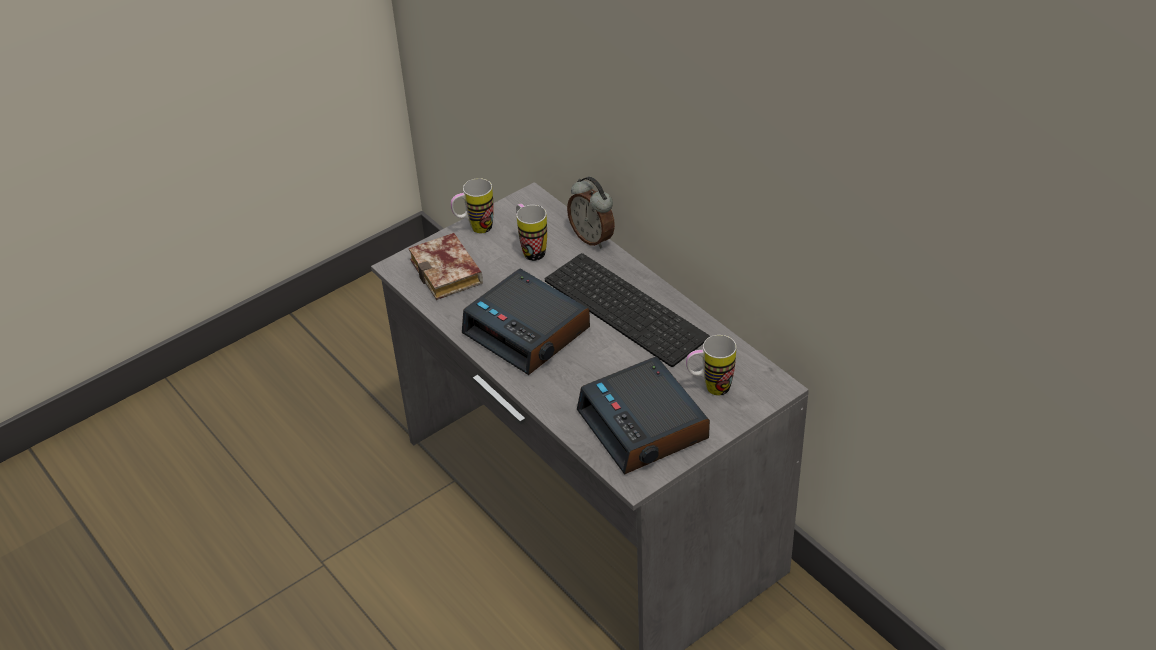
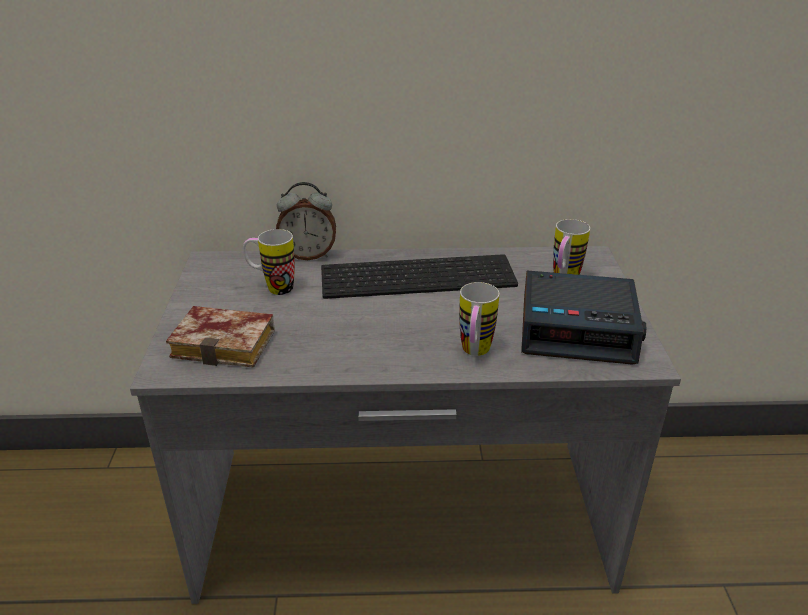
camera: 55 degrees left, 10 degrees down
(474, 229) = (194, 303): mug -> mug (474, 353)
(528, 331) = (377, 335): alarm clock -> none

